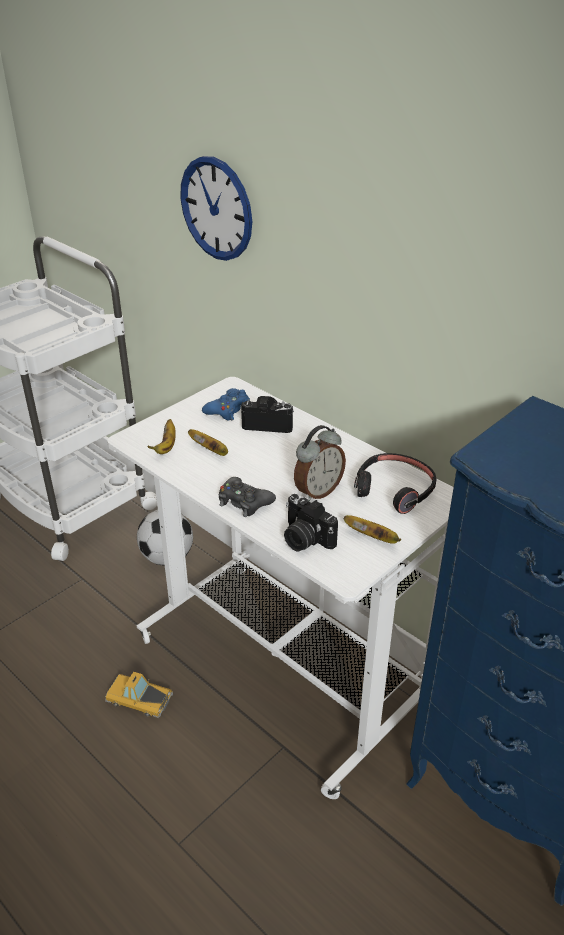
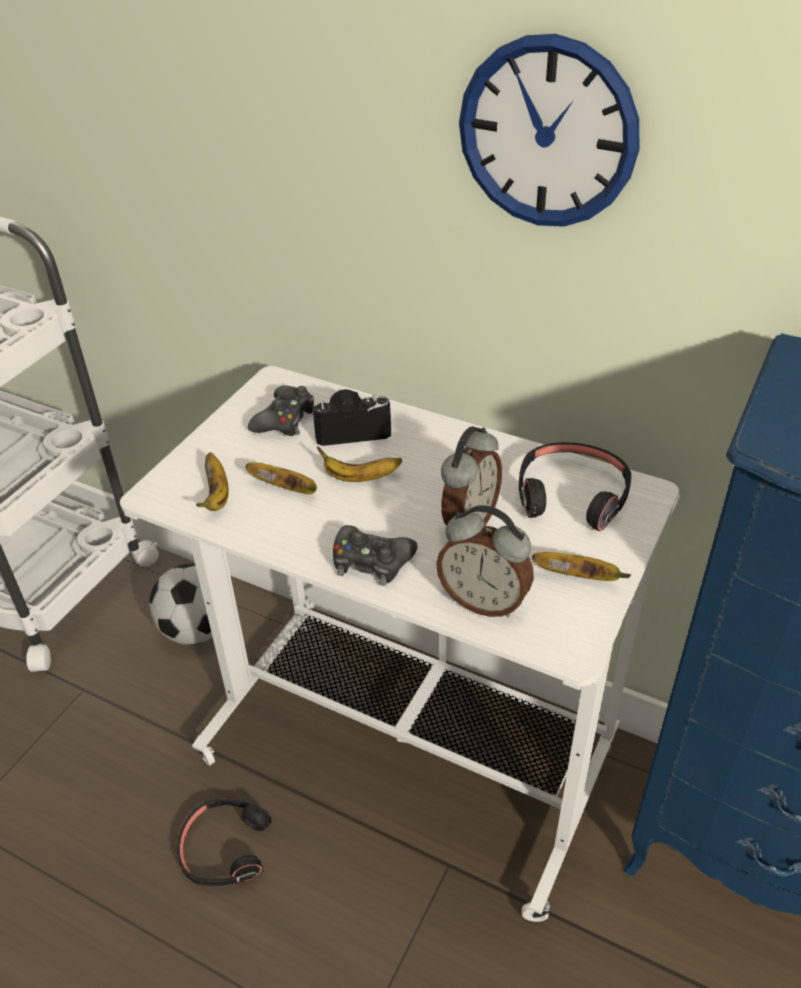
camera: 15 degrees left, 5 degrees up
(138, 698) = (225, 848): toy car -> black headphones
(216, 209) = (211, 116): wall clock -> wall clock (547, 134)
(228, 410) = (285, 419): blue game controller -> black game controller
(260, 453) = (360, 477): none -> banana
(304, 539) = (484, 601): camera -> alarm clock

